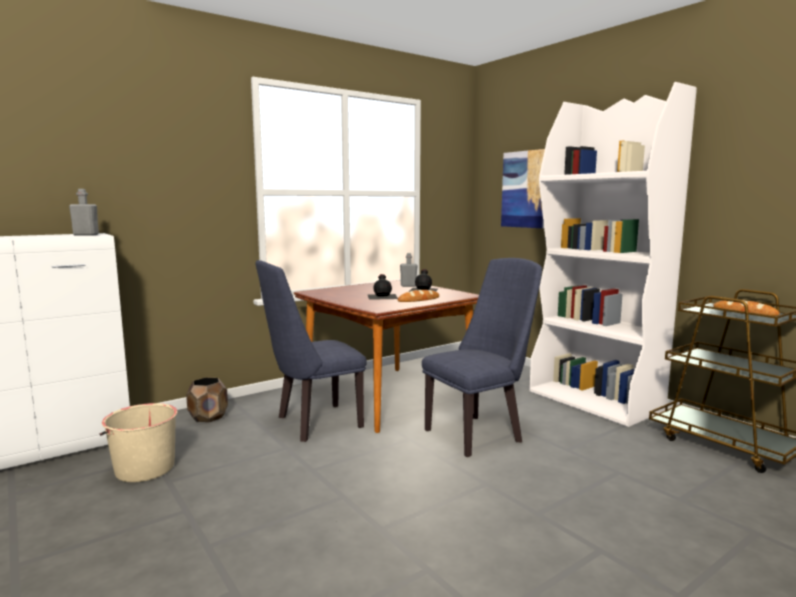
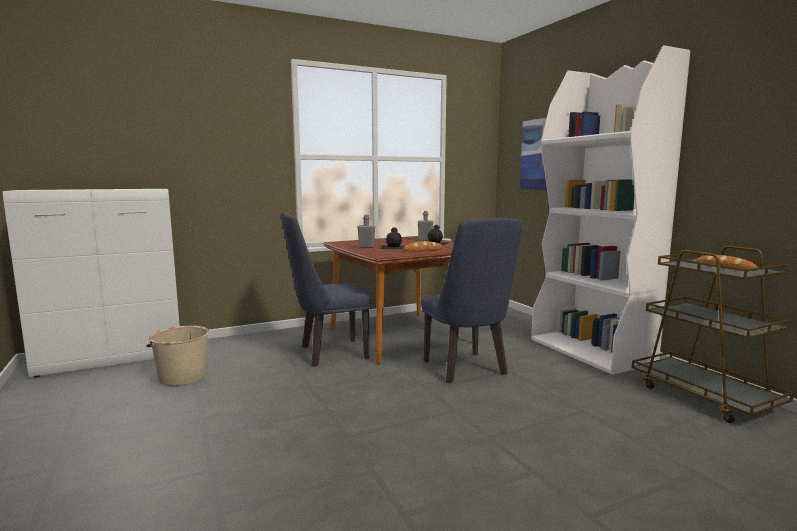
camera: 10 degrees right, 0 degrees up
(86, 235) = (149, 189): grey bottle -> grey bottle (366, 247)
(209, 417) = (247, 343): brown planter -> none
(478, 433) = (467, 370): blue chair -> blue chair turned 90 degrees clockwise

